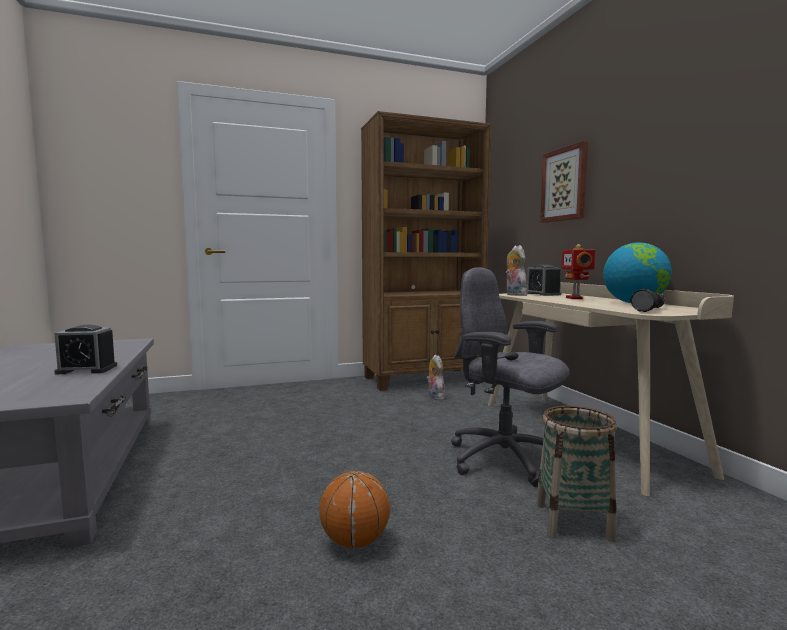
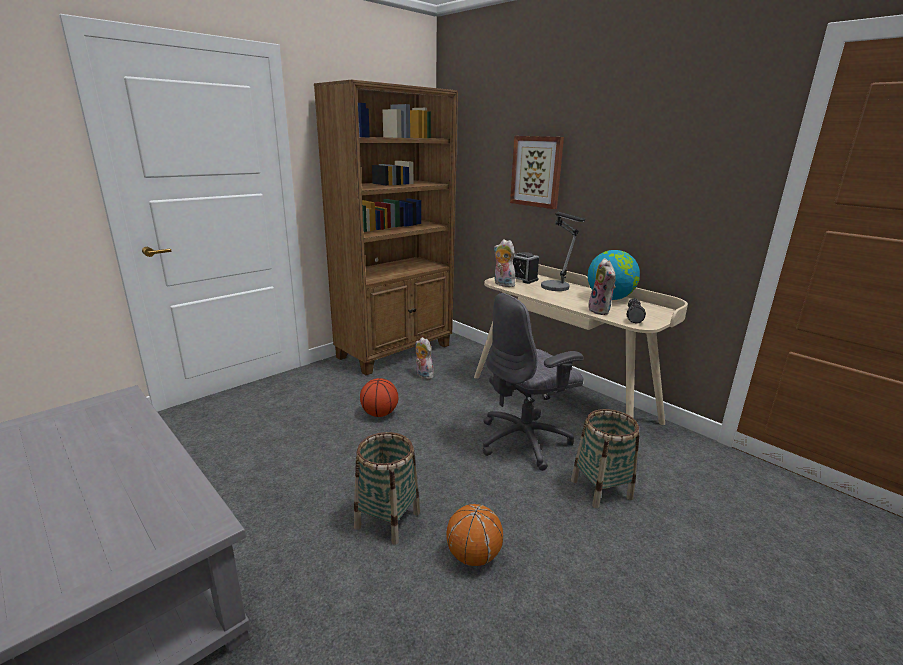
camera: 25 degrees left, 15 degrees up
(87, 369) = (151, 471): alarm clock -> none
(297, 490) = (387, 520): none -> basket
(366, 416) = (379, 414): none -> basketball
(505, 460) = (525, 441): grey office chair -> grey office chair turned 45 degrees counterclockwise
(575, 298) = (558, 289): toy robot -> table lamp
(608, 306) = (601, 311): none -> plush toy

